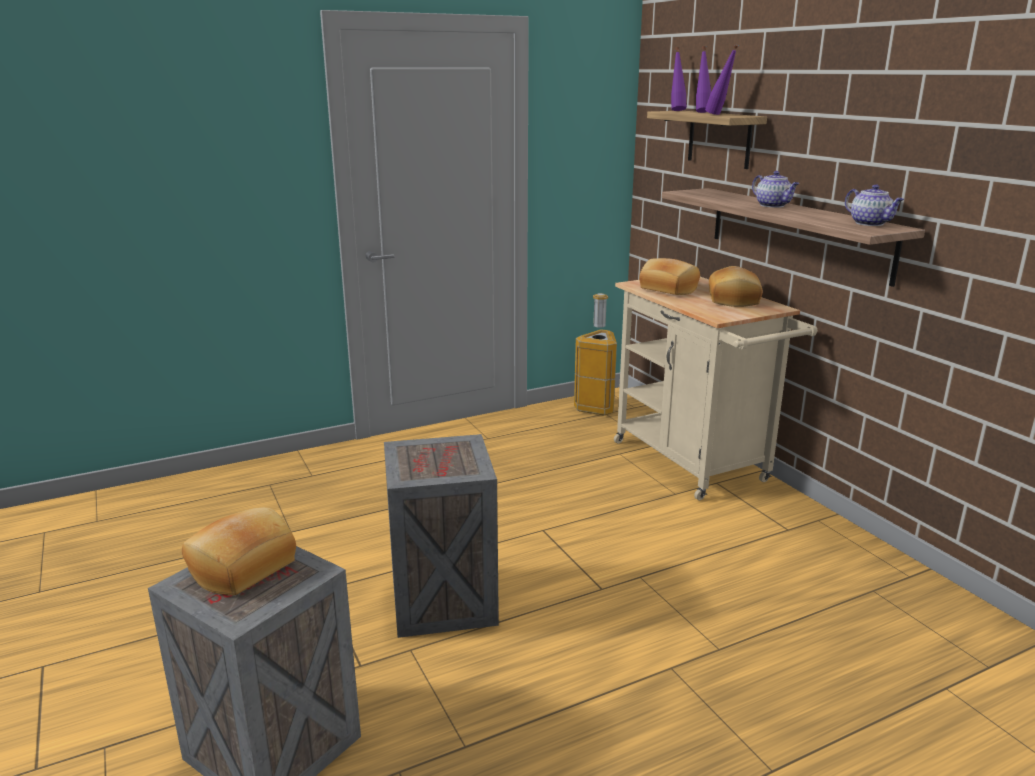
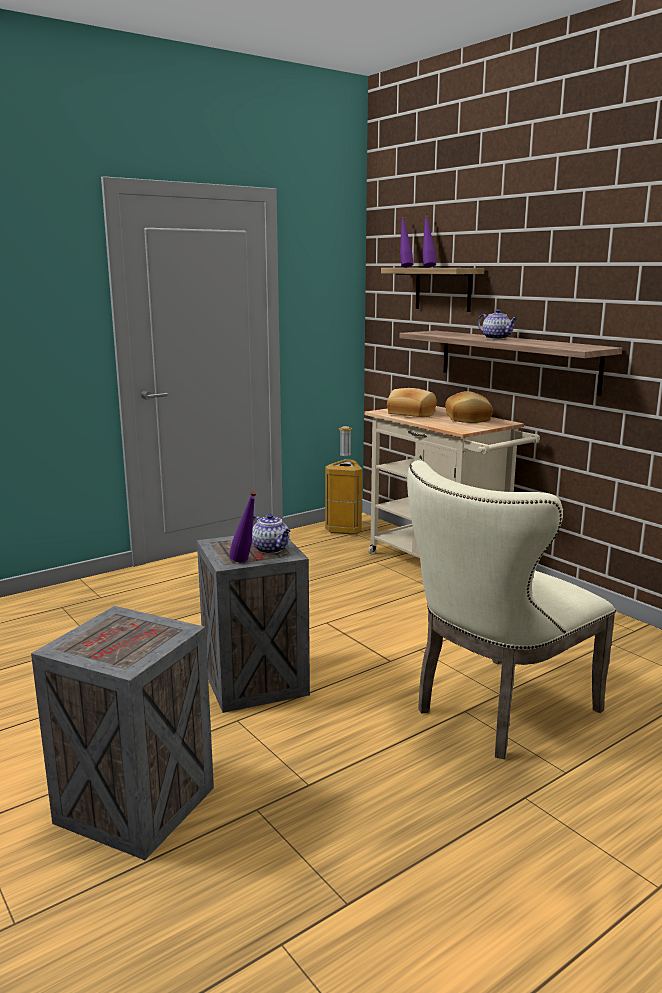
camera: 10 degrees left, 5 degrees down
(240, 567) = (110, 632): bread -> none
(709, 673) = (497, 712): none -> beige chair
(719, 114) = (444, 267): purple bottle -> purple bottle (245, 562)
(870, 224) = (580, 345): teapot -> teapot (271, 549)

